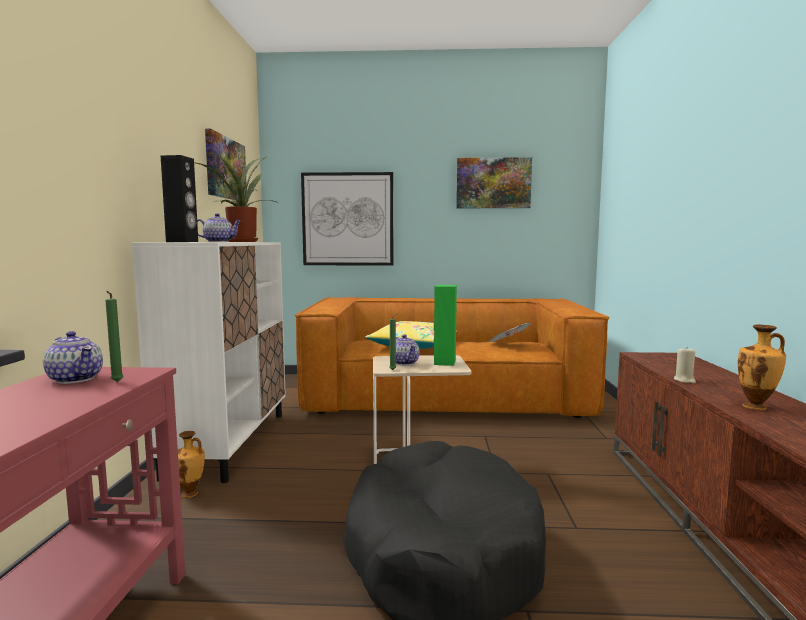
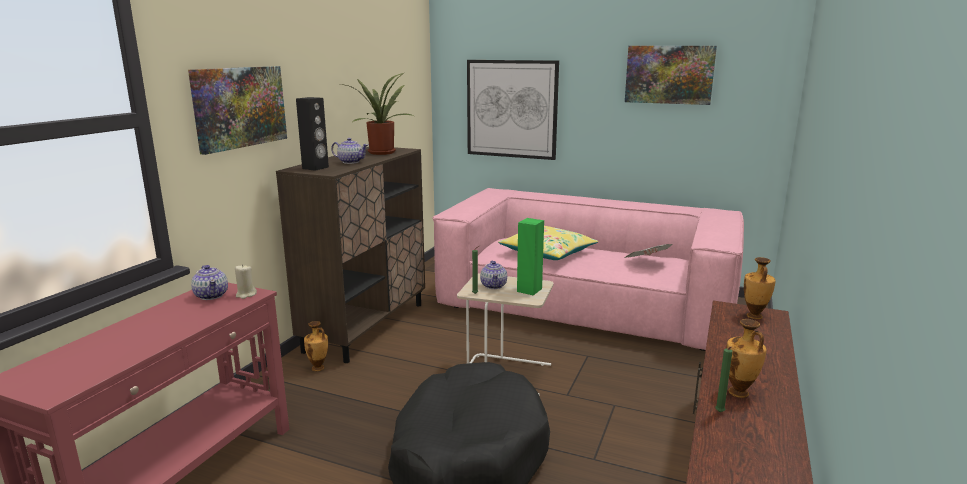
camera: 20 degrees right, 10 degrees up
(116, 382) = (231, 303): green candle -> green candle (719, 413)
(225, 168) = (381, 71): picture -> picture (239, 107)
(229, 443) = (366, 326): white cabinet -> brown cabinet
(446, 395) = (585, 303): brown sofa -> pink sofa
(669, 358) = (754, 316): none -> vase
(684, 380) = (721, 349): beige candle -> beige candle (246, 295)

